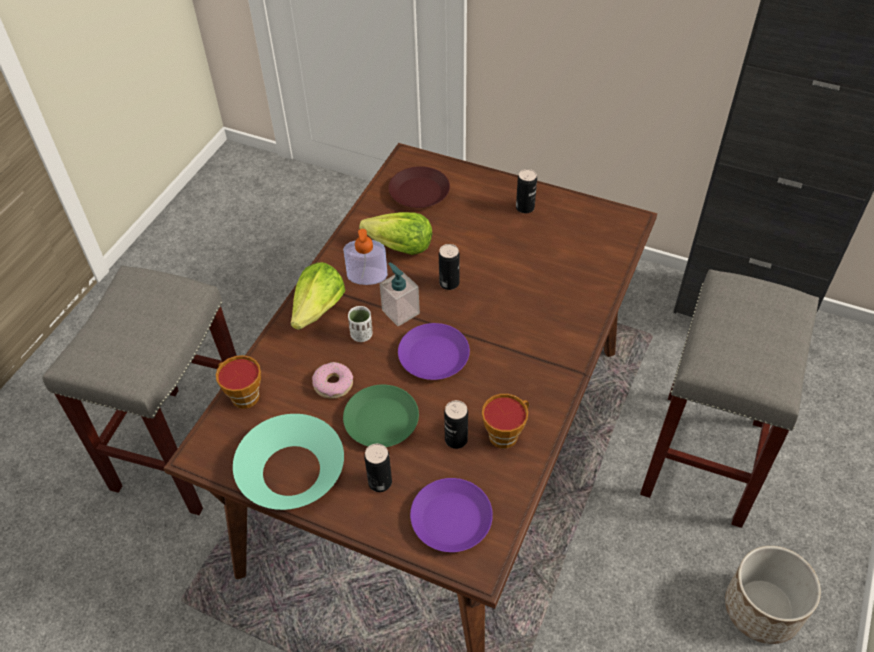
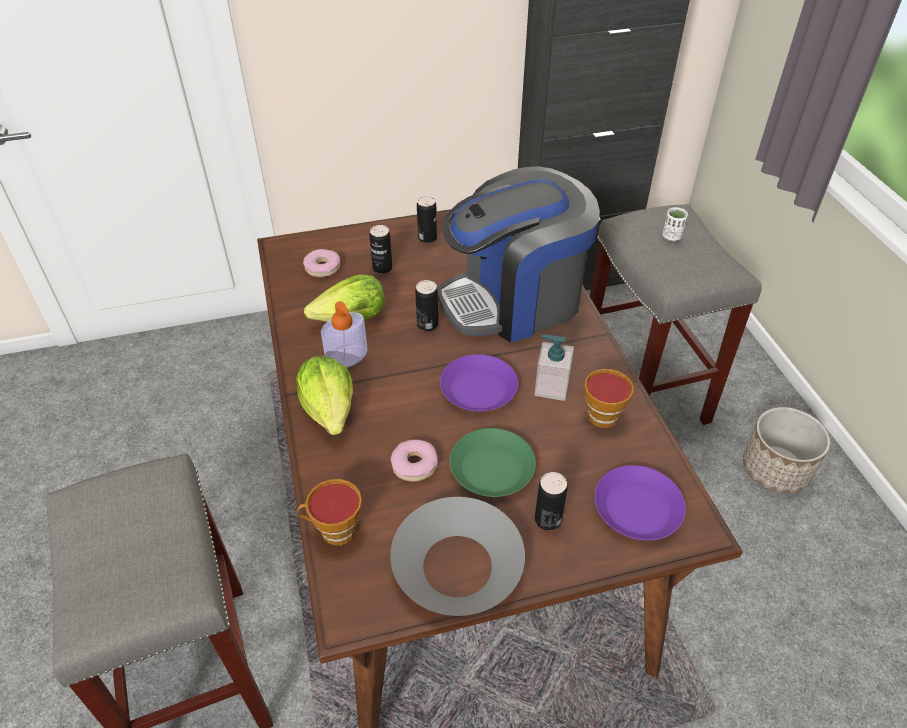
camera: 40 degrees left, 5 degrees down
(291, 470) = (457, 565): turquoise bowl -> grey bowl
(361, 335) = (395, 408): white cup -> white cup (671, 236)
(400, 312) = (410, 370): soap dispenser -> soap dispenser (551, 387)
(420, 192) = (322, 267): brown plate -> donut
(456, 439) = (570, 442): can -> can (382, 268)
(537, 301) = (514, 301): none -> coffee machine

